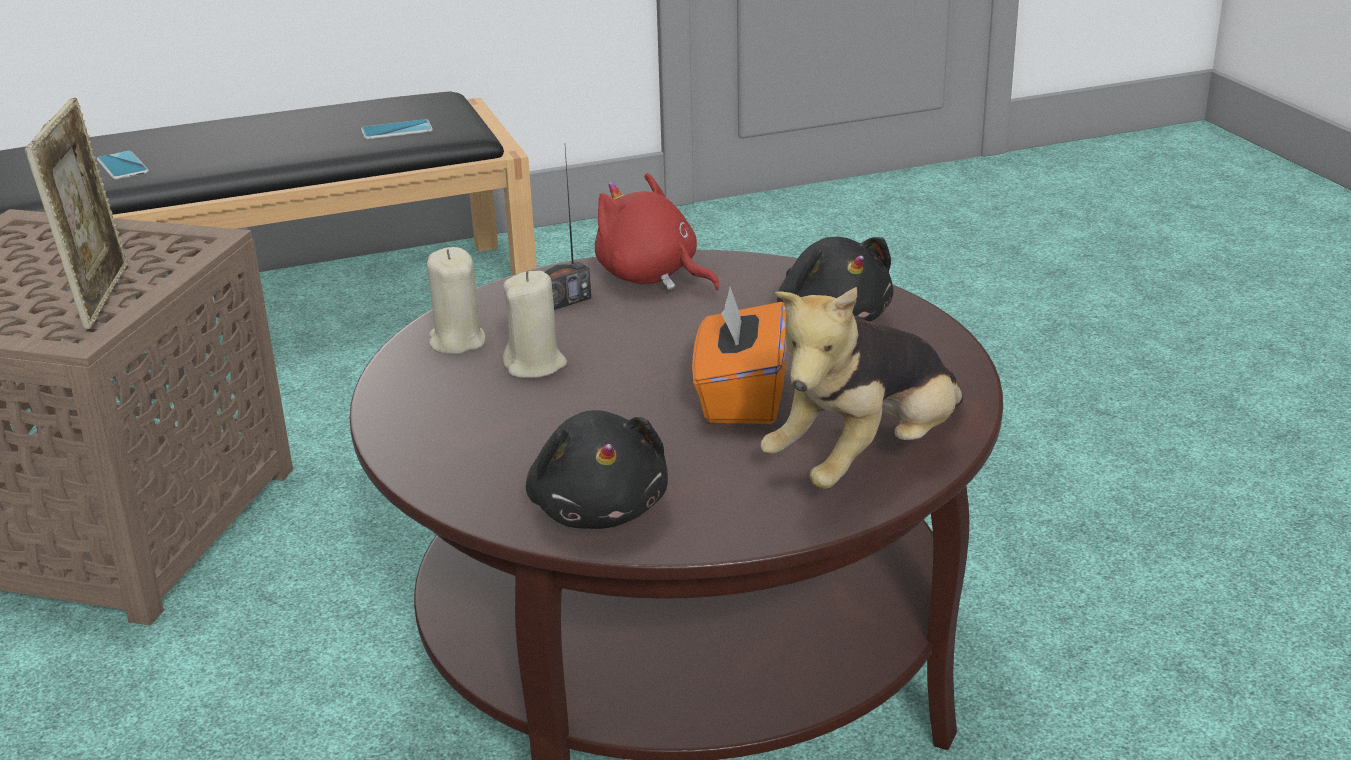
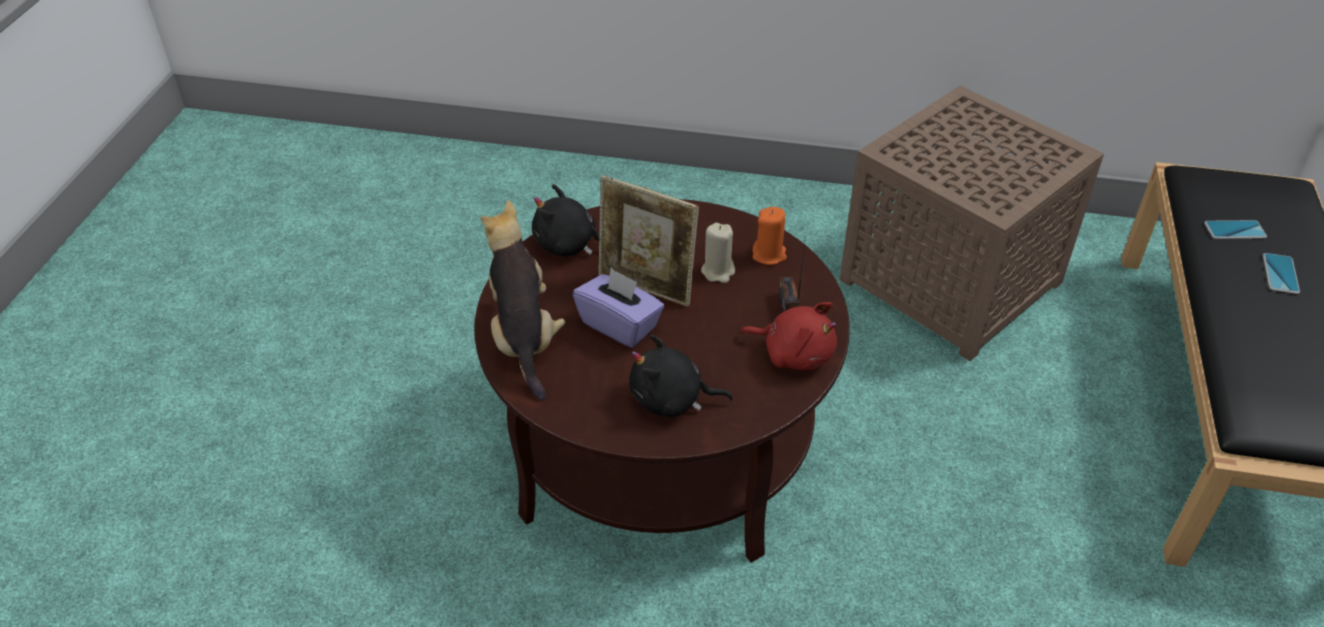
camera: 120 degrees right, 15 degrees up
(100, 296) = (935, 164): picture frame -> picture frame (646, 288)
(397, 131) = (1267, 380): phone -> phone (1280, 274)
(457, 341) = (769, 255): beige candle -> orange candle
(652, 277) = (794, 353): red plush toy -> red plush toy turned 45 degrees clockwise
(741, 397) = (620, 325): orange tissue box -> purple tissue box

